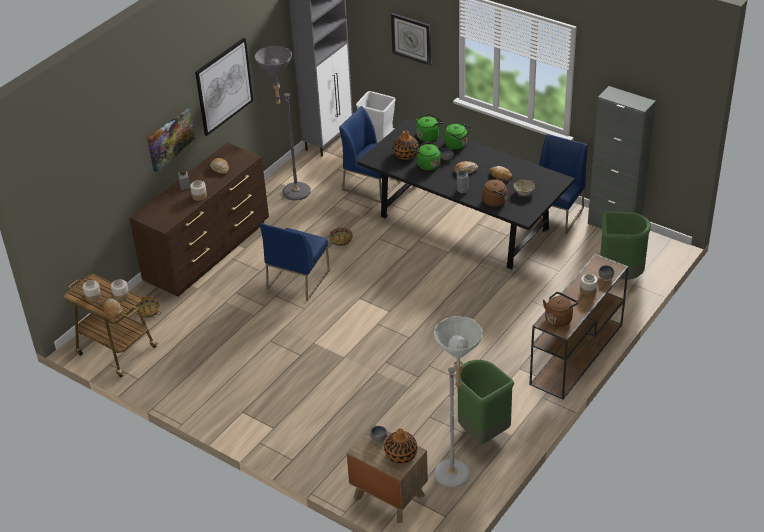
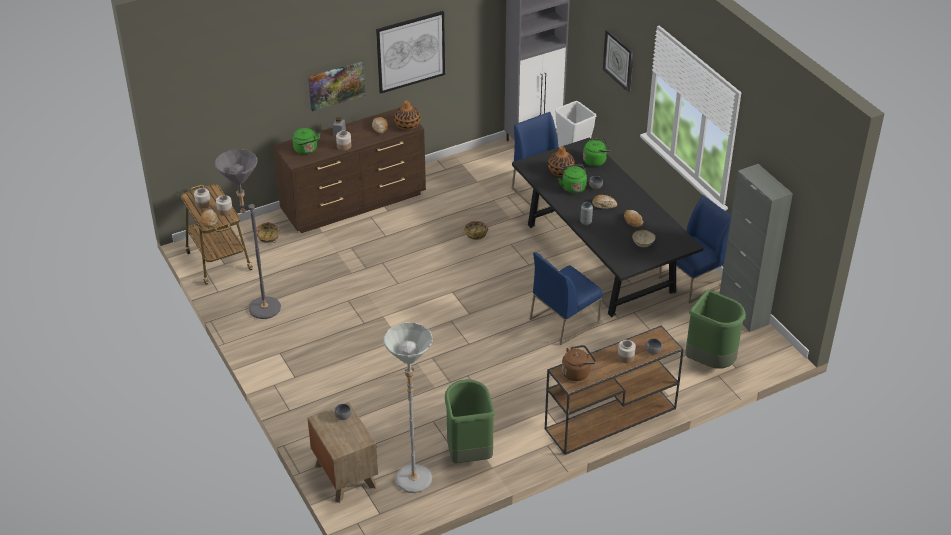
camera: 25 degrees right, 0 degrees up
(290, 192) = (463, 175): grey floor lamp -> grey floor lamp (258, 307)
(298, 279) = (412, 255): blue chair -> blue chair (564, 320)
(401, 455) = (350, 438): vase -> vase (407, 125)
(457, 145) = (616, 178): green kettle -> green kettle (306, 150)
(496, 201) = (610, 243): brown kettle -> none

